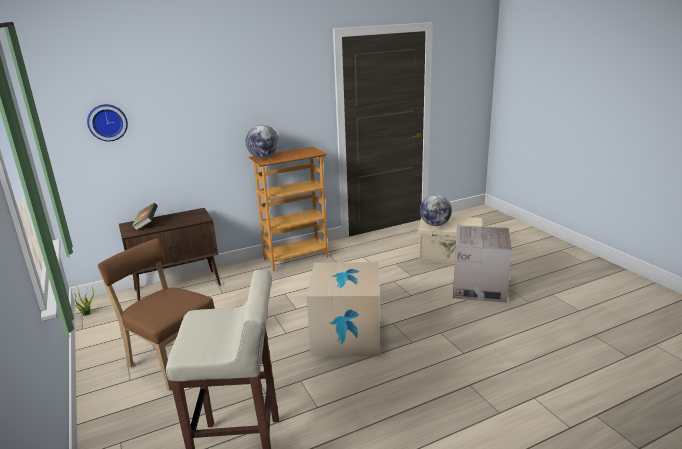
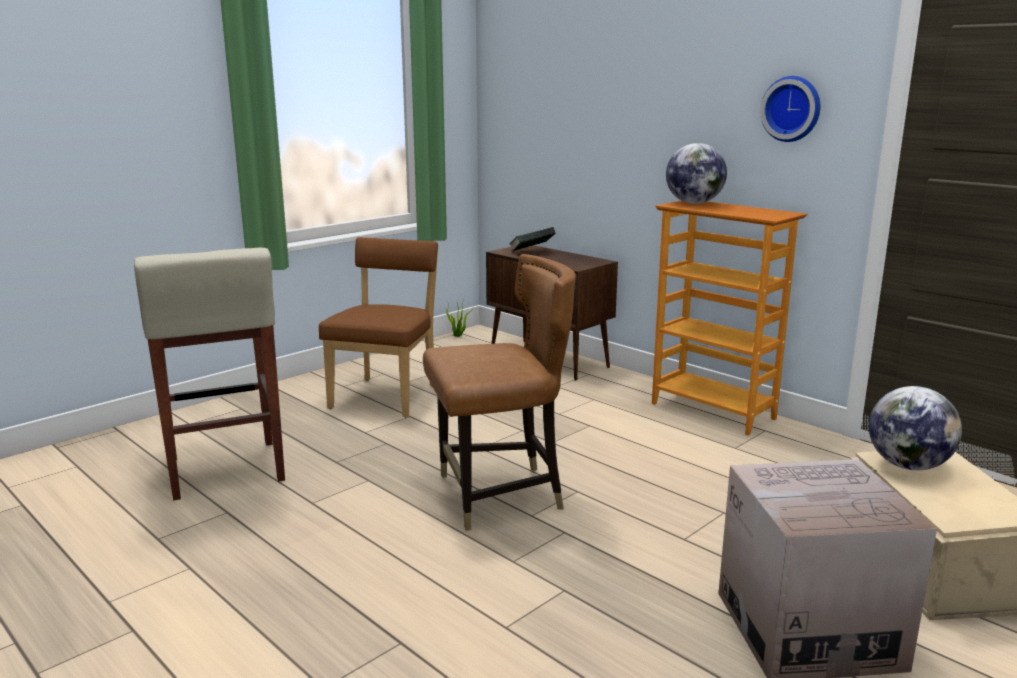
camera: 70 degrees right, 5 degrees down
(107, 122) = (540, 103): wall clock -> wall clock (792, 109)
(346, 335) = (500, 495): cardboard box -> brown chair

